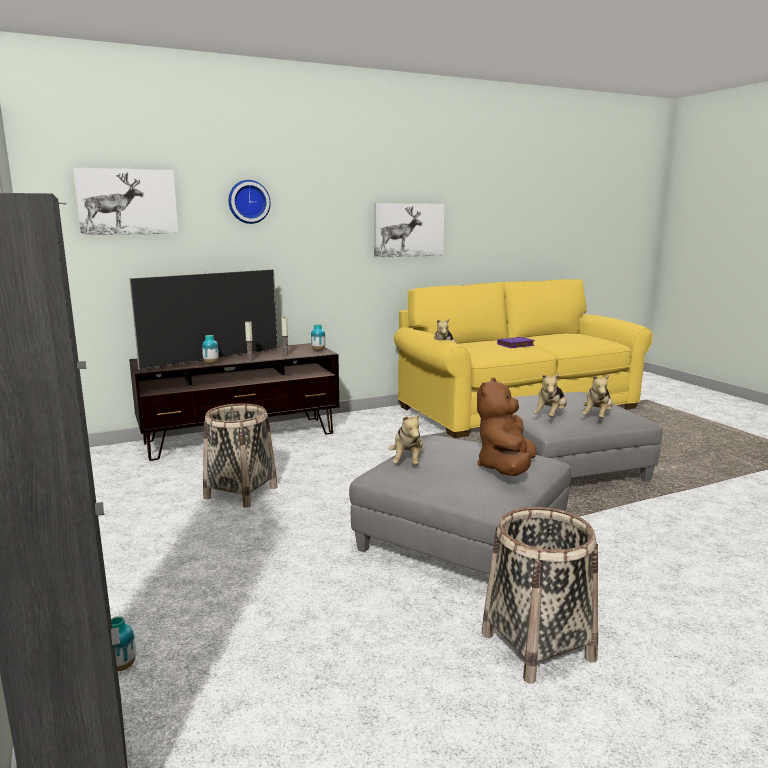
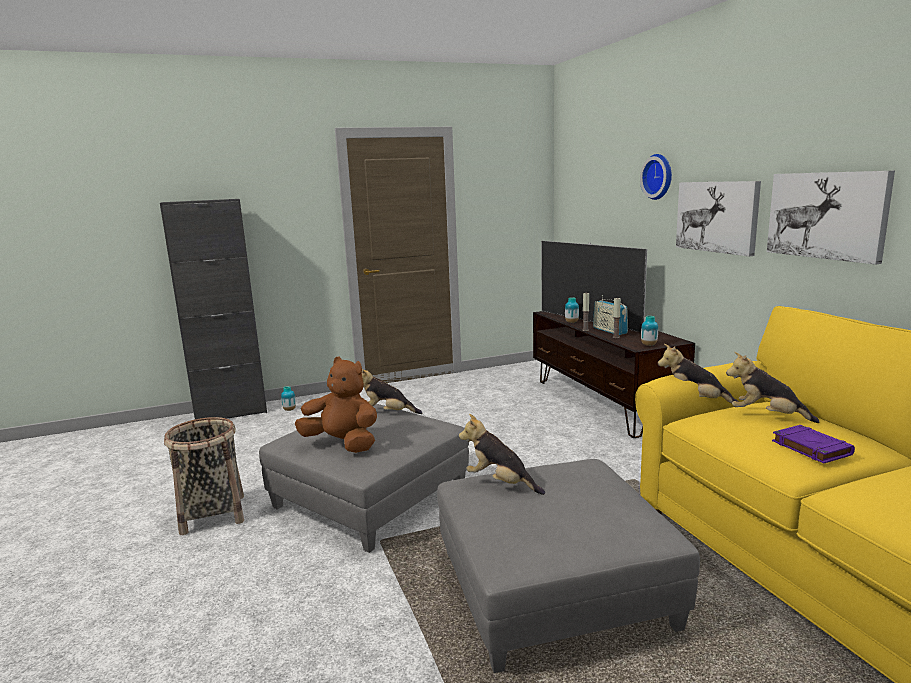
camera: 95 degrees right, 0 degrees up
(127, 202) = (592, 179): picture -> picture (717, 216)
(241, 492) = (478, 413): basket -> none
(260, 356) = (609, 331): none -> radio
(597, 417) = (497, 518): plush toy -> plush toy (766, 416)

